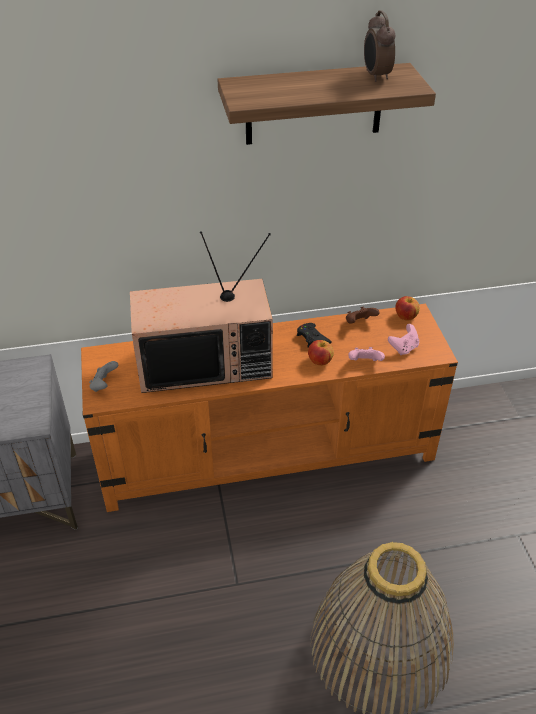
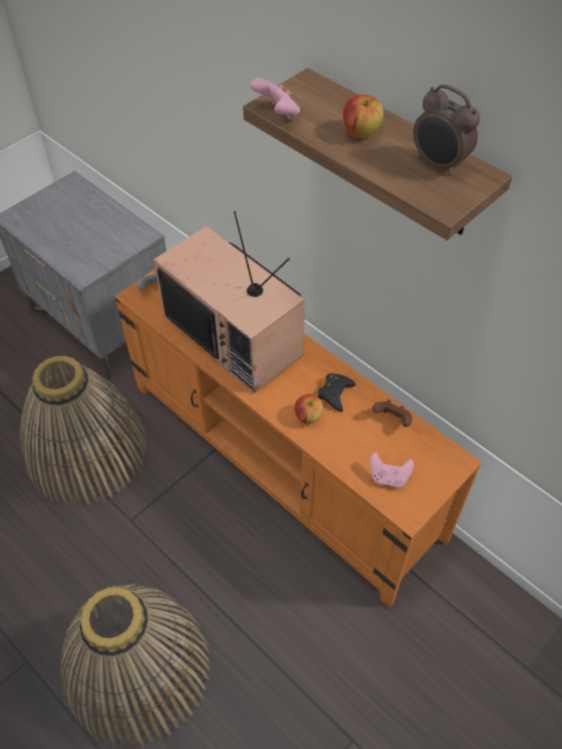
camera: 55 degrees right, 10 degrees up
(137, 583) = (87, 451): none -> basket
(364, 363) = (336, 454): pink game controller -> pink game controller (277, 114)
(376, 76) = (438, 164): alarm clock -> alarm clock turned 90 degrees counterclockwise
(405, 316) = (441, 454): apple -> apple (361, 132)

